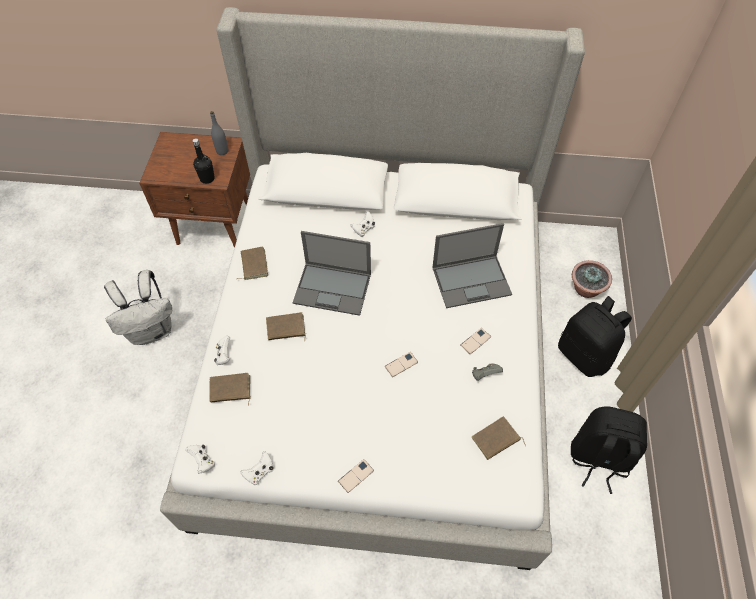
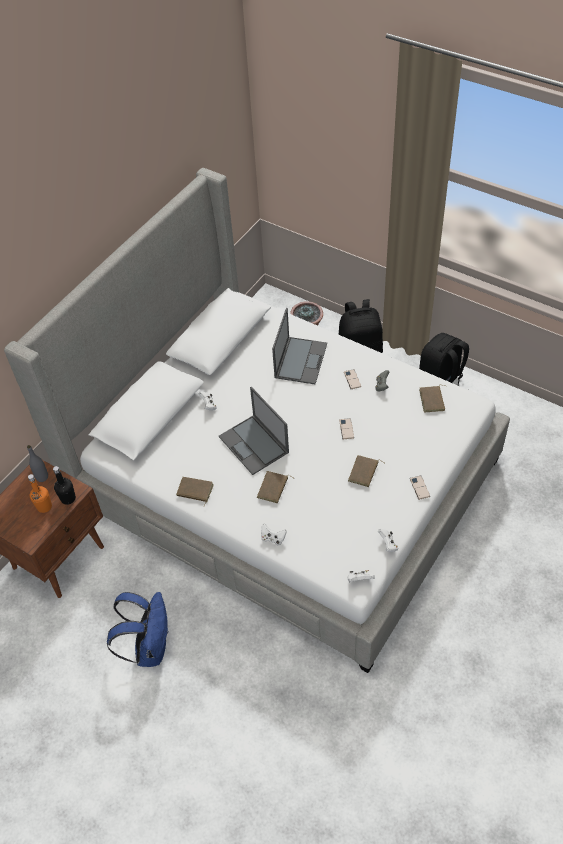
camera: 60 degrees left, 5 degrees down
(152, 330) = (150, 647): white backpack -> blue backpack
(192, 167) = (44, 506): none -> orange bottle
(230, 390) = (309, 542): brown book -> brown book (364, 472)
(333, 288) = (254, 445): laptop -> laptop turned 105 degrees clockwise

